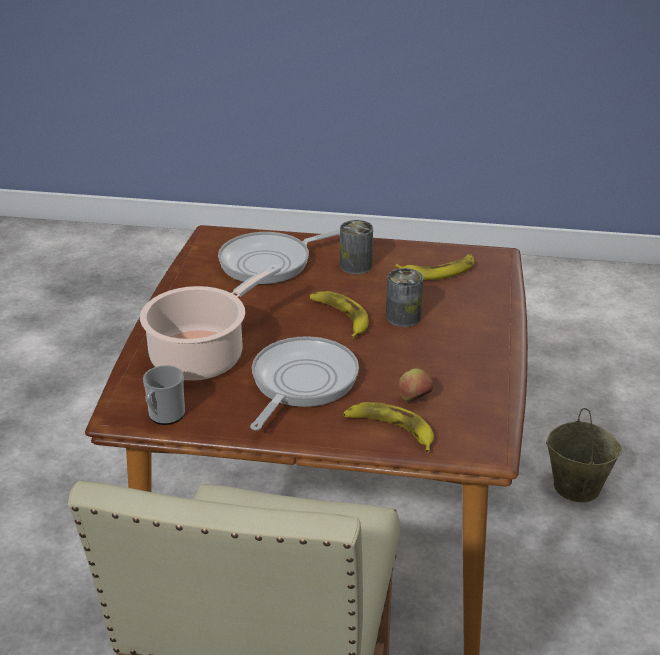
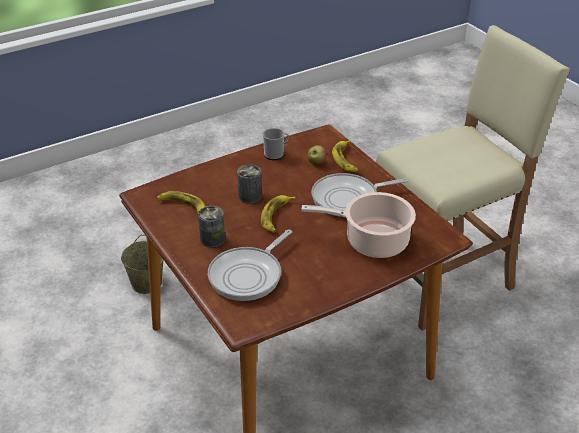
camera: 130 degrees left, 5 degrees up
(164, 416) = (429, 223): mug -> mug (276, 154)
(270, 263) = (248, 275): frying pan -> frying pan turned 105 degrees clockwise

